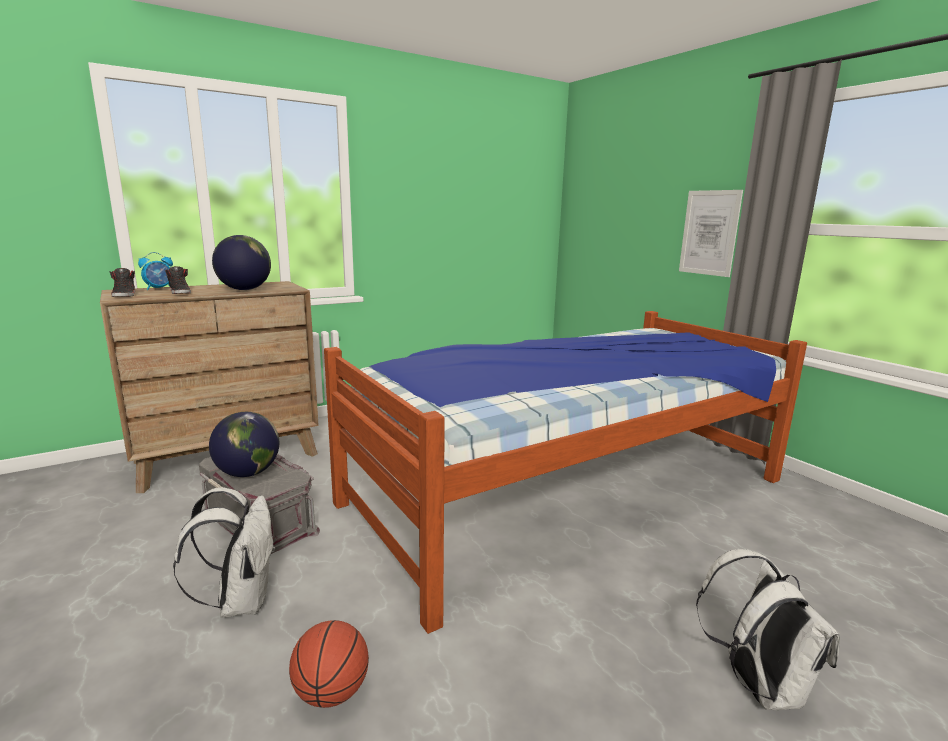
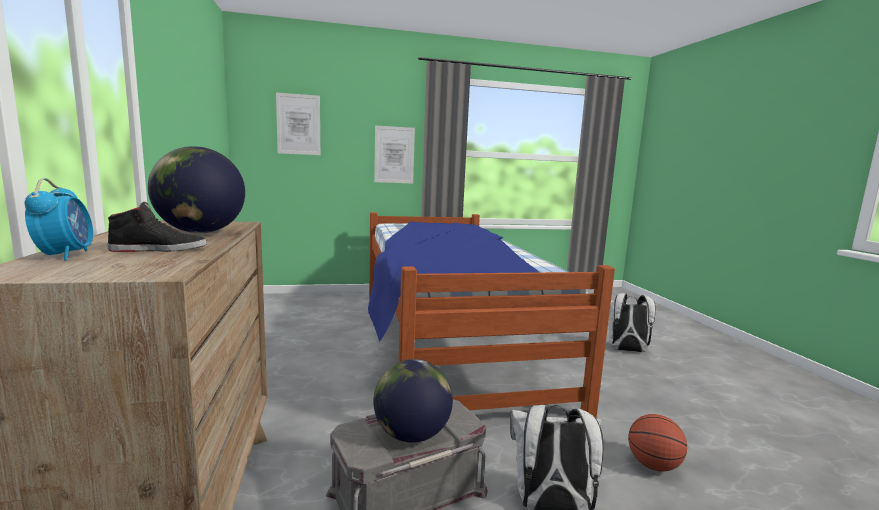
camera: 70 degrees left, 5 degrees down
(125, 295) = (116, 270): black shoe -> none
(612, 197) = (298, 124): none -> picture

